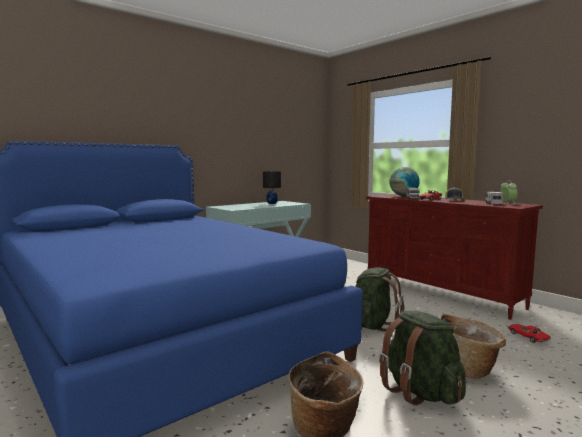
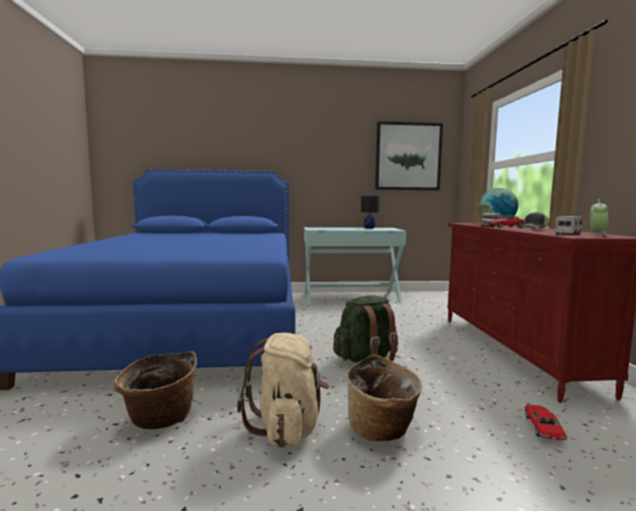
camera: 35 degrees right, 0 degrees up
(291, 133) = (408, 156): none -> picture
(420, 392) = (287, 428): green backpack -> beige backpack

